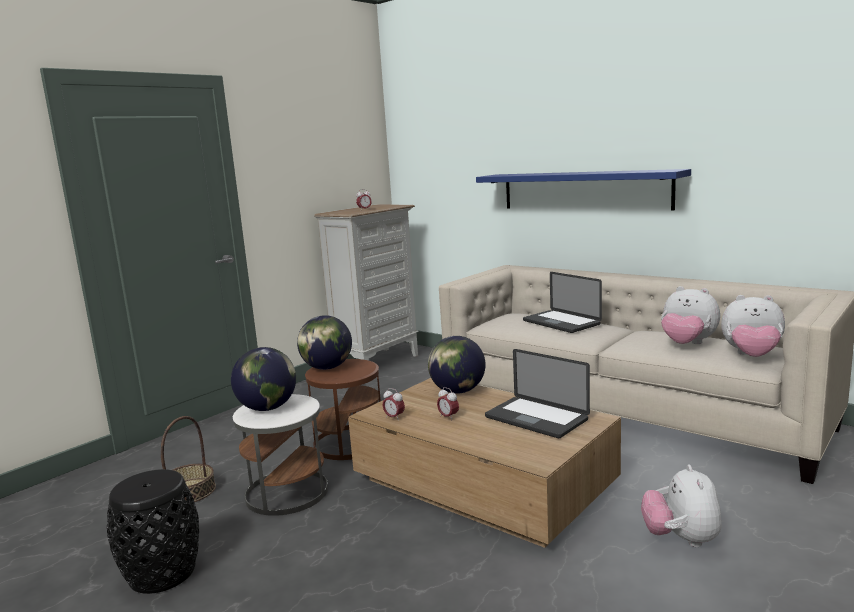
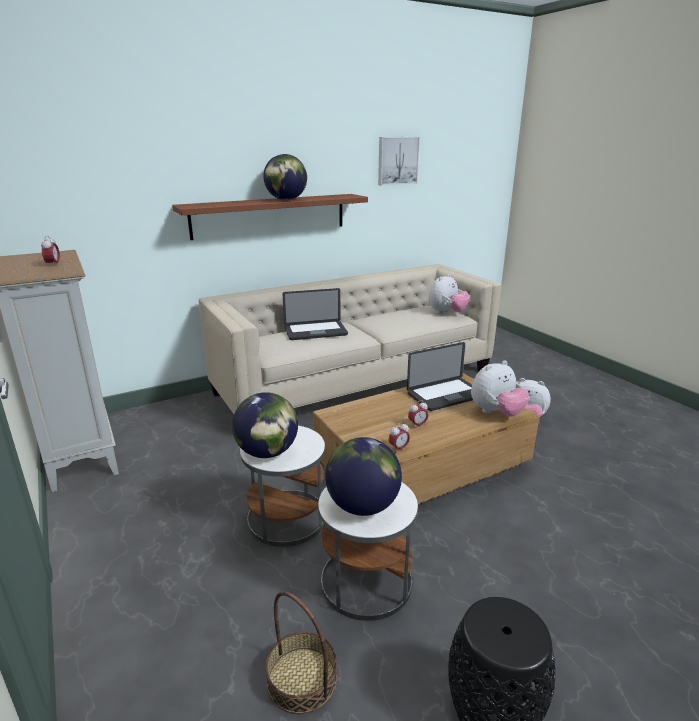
camera: 70 degrees left, 10 degrees up
(349, 443) = (286, 518): brown side table -> white side table
(457, 391) = (364, 410): globe -> globe (286, 199)
(583, 190) = (270, 215): blue shelf -> brown shelf
(687, 344) = (411, 317): plush toy -> plush toy (496, 413)
(772, 122) = (397, 160): none -> picture

